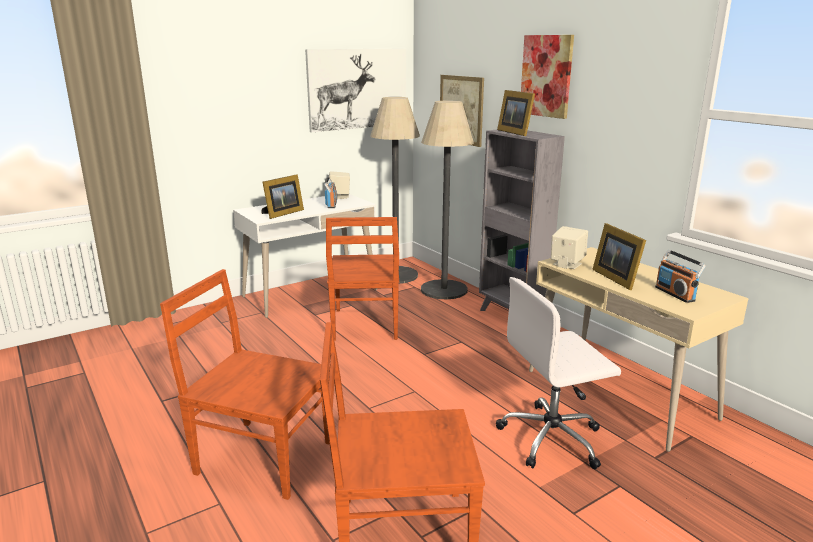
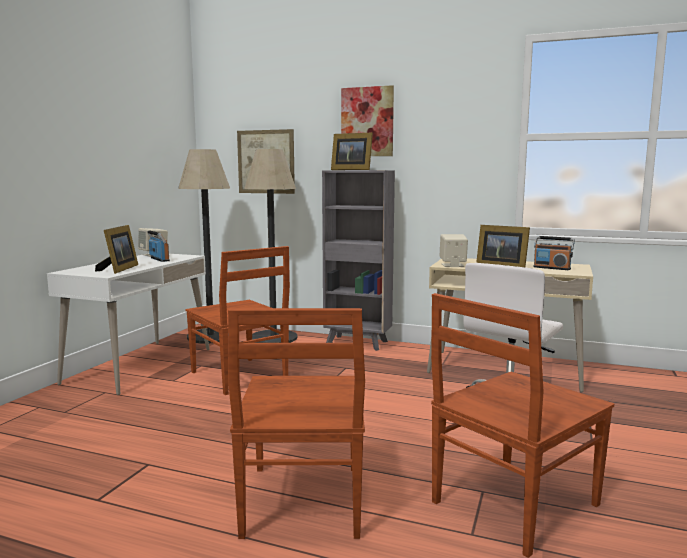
camera: 35 degrees left, 10 degrees down
(262, 456) = (302, 502): brown chair -> brown chair turned 75 degrees counterclockwise
(358, 89) = (155, 142): picture -> none

